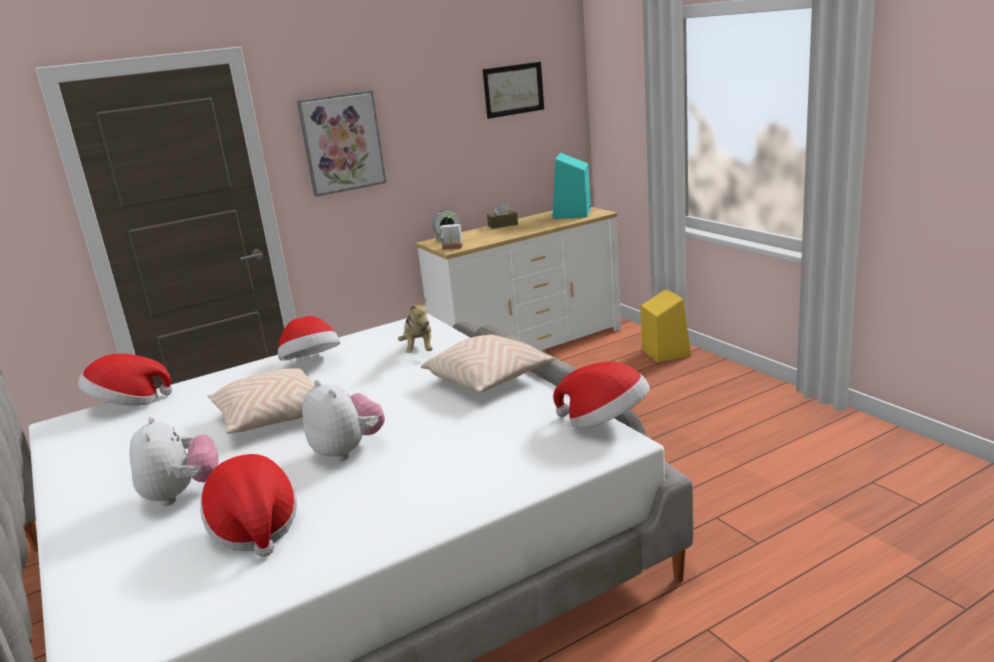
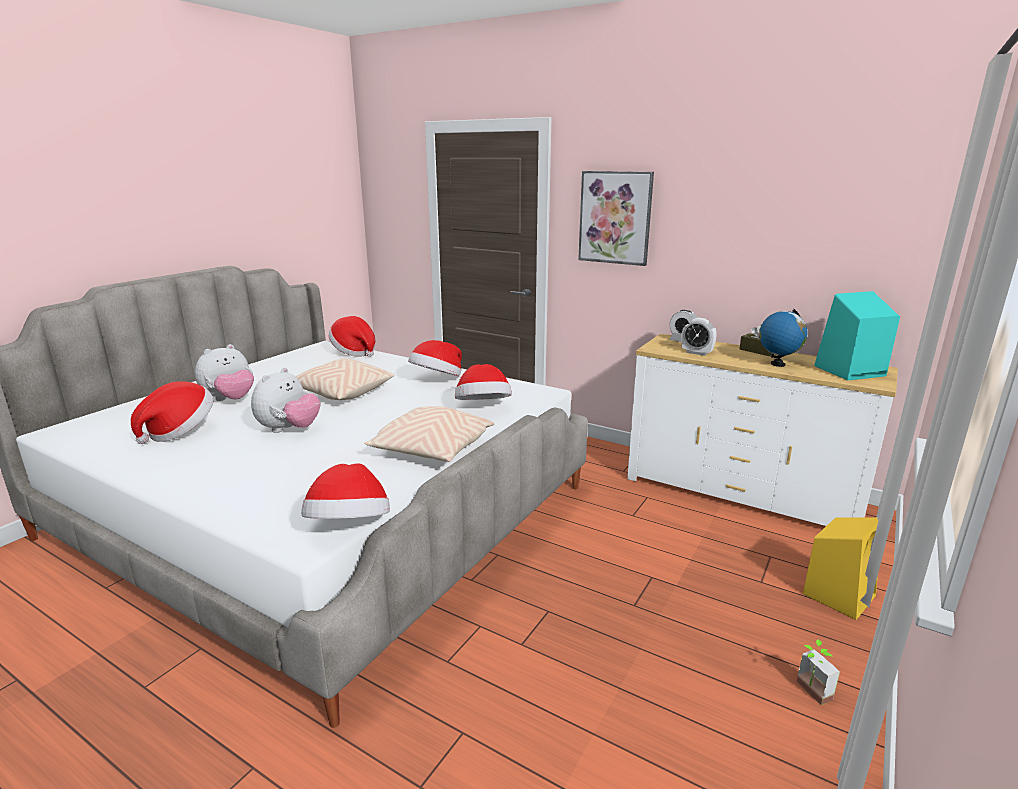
camera: 60 degrees right, 0 degrees up
(419, 350) = (483, 408): plush toy -> hat
(452, 248) = (656, 348): potted plant -> potted plant (809, 692)
(481, 240) = (696, 353): none -> alarm clock
(513, 89) = (836, 198): picture -> none
(536, 225) = (777, 364): none -> globe

